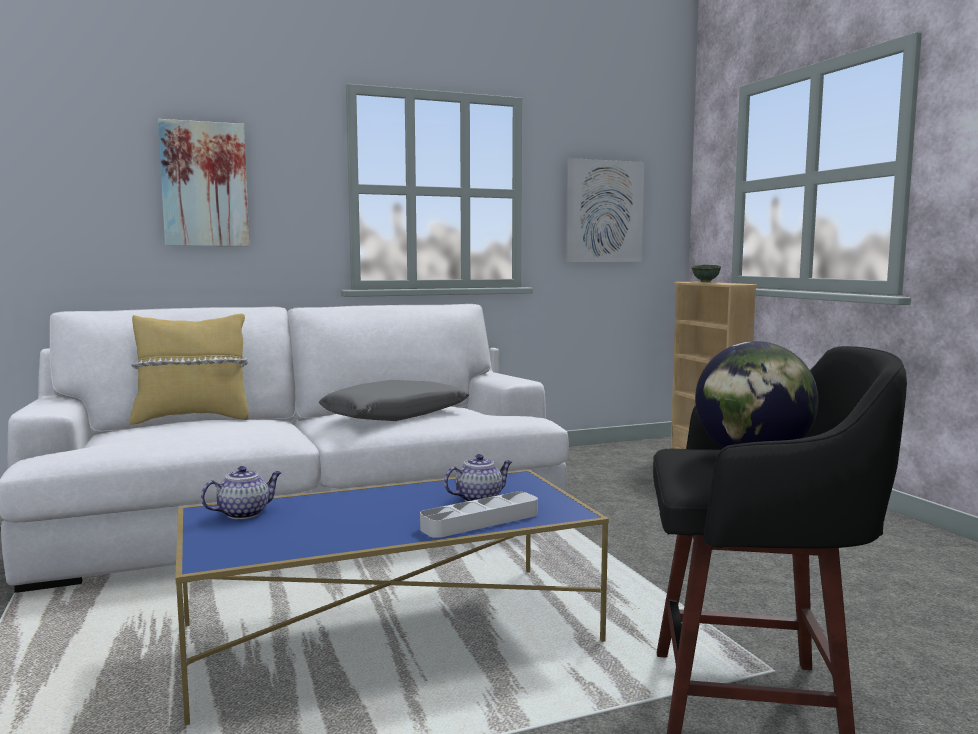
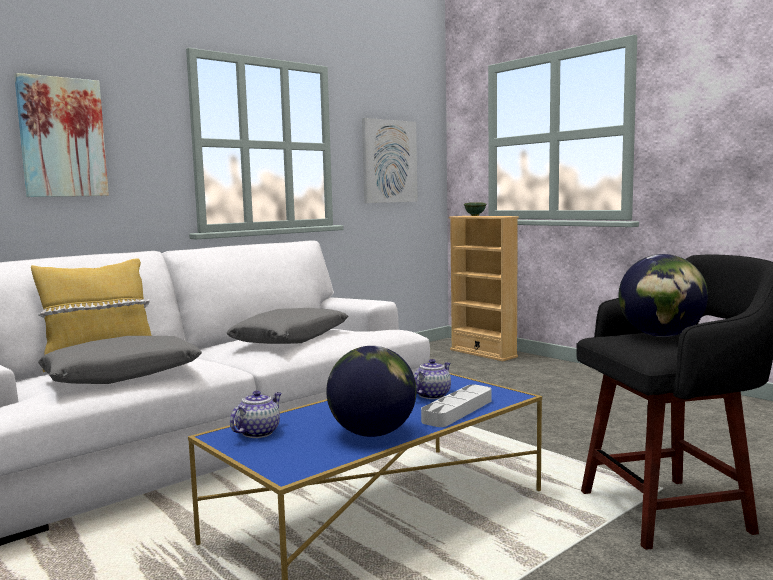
camera: 20 degrees left, 0 degrees up
(180, 435) = (122, 375): none -> grey pillow
(352, 532) = (372, 433): none -> globe

